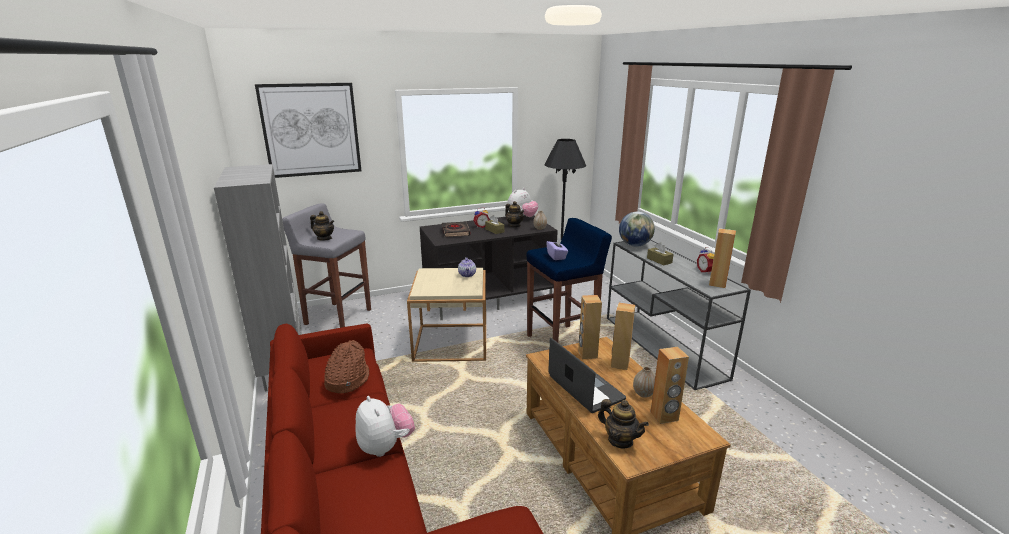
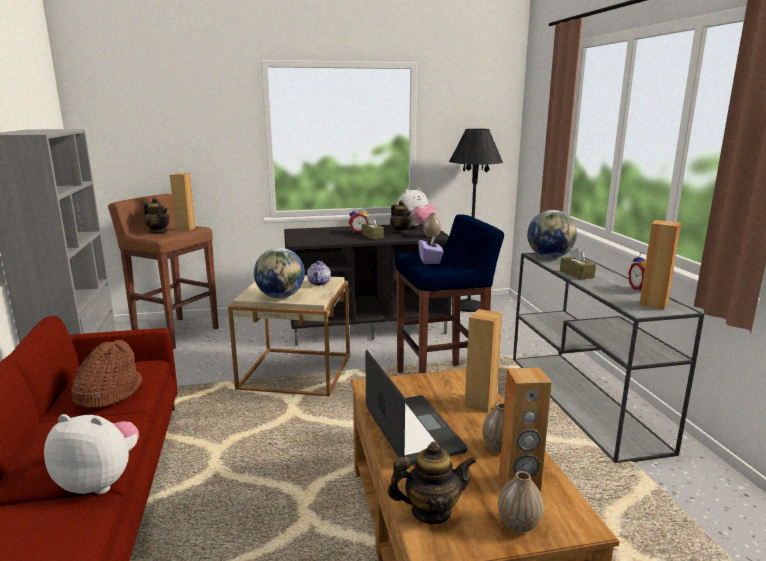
camera: 10 degrees right, 5 degrees down
(311, 130) = (158, 104): picture -> none
(337, 317) = (175, 333): grey stool -> brown stool
(385, 446) = (100, 481): plush toy -> plush toy turned 60 degrees counterclockwise
(445, 290) = (281, 296): none -> globe
(455, 232) = (323, 235): black book -> none
(587, 354) = (438, 386): brown speaker -> brown speaker (185, 229)
(620, 440) = (431, 511): teapot -> teapot turned 60 degrees counterclockwise
(673, 442) = (518, 524): none -> vase

